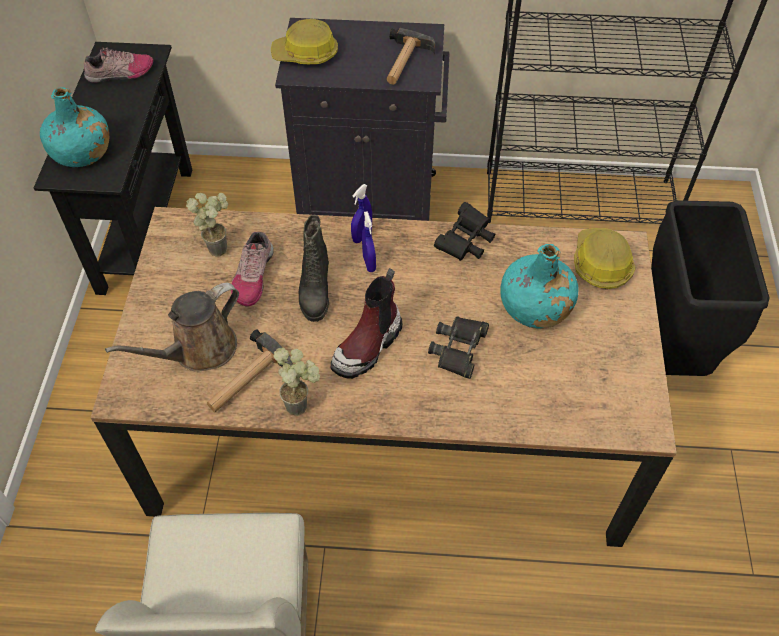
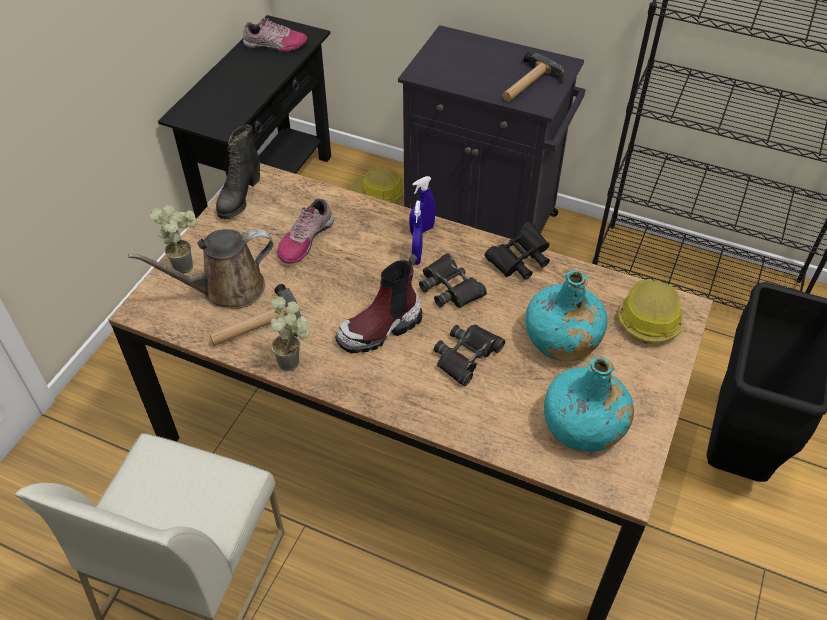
camera: 20 degrees right, 5 degrees down
(81, 152) = (211, 101): turquoise bottle -> turquoise bottle (583, 426)
(219, 245) = (288, 205): potted plant -> potted plant (187, 263)
(306, 54) = (438, 59): hard hat -> hard hat (378, 193)
(314, 291) = (354, 267): black boot -> black boot (239, 197)
(414, 286) = (450, 287): none -> black binoculars

